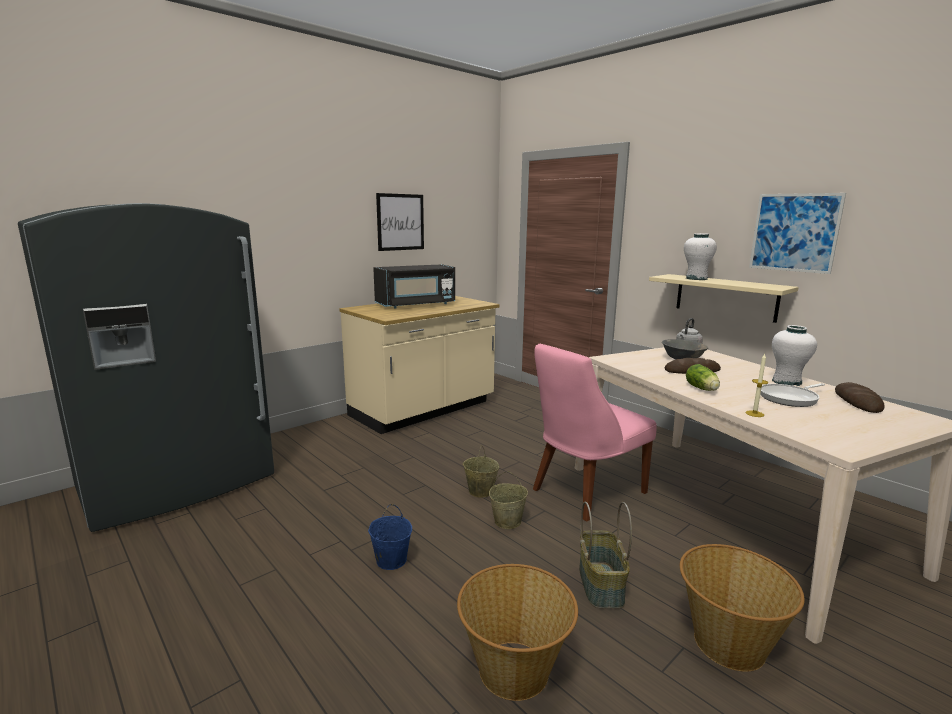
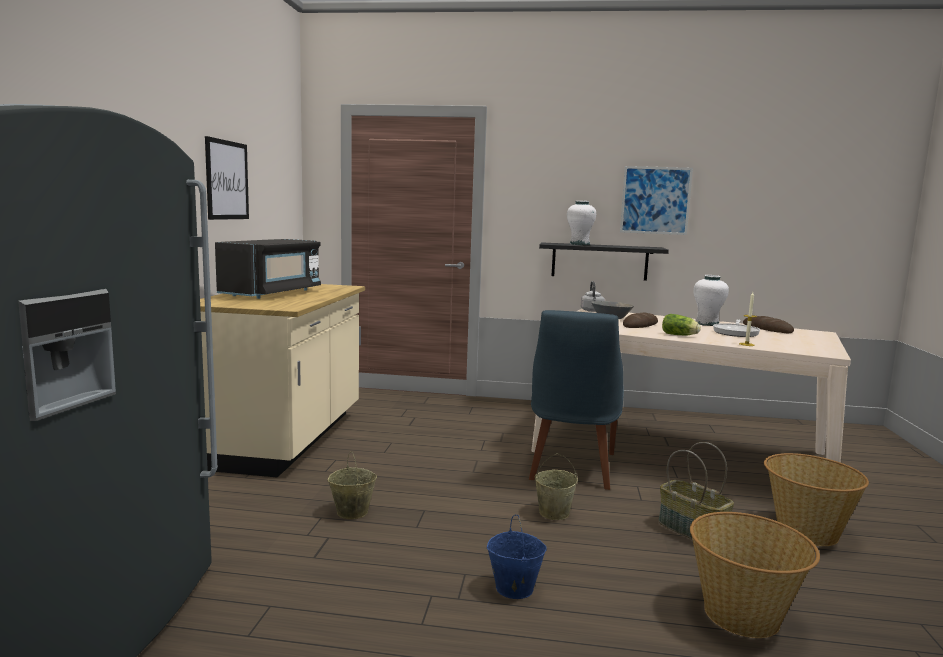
camera: 40 degrees left, 5 degrees down
(480, 491) = (487, 497): beige bucket -> beige bucket (351, 512)
(584, 492) = (571, 468): pink chair -> blue chair
(725, 297) = (599, 261): beige shelf -> black shelf

